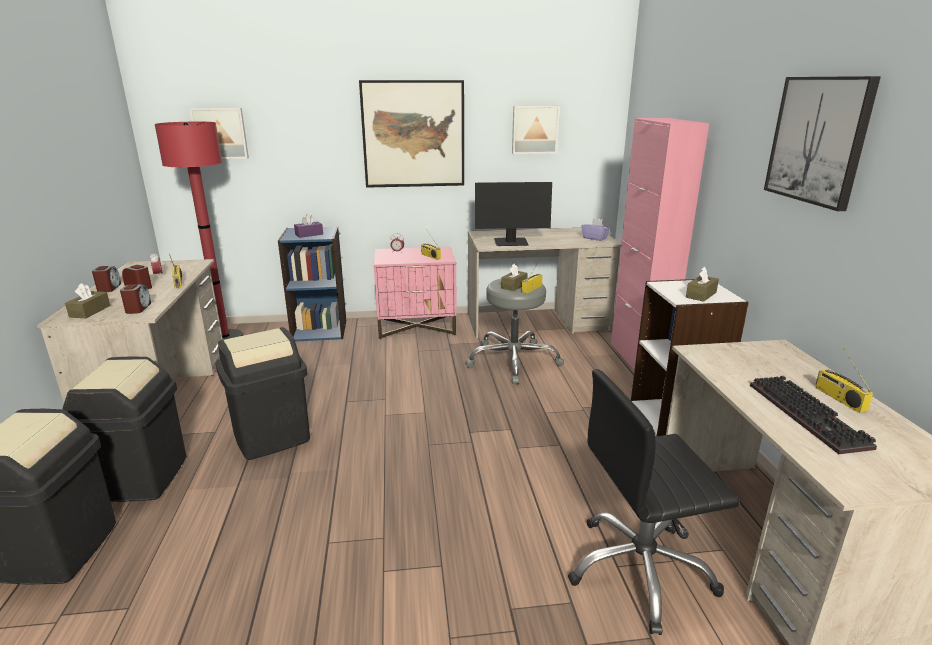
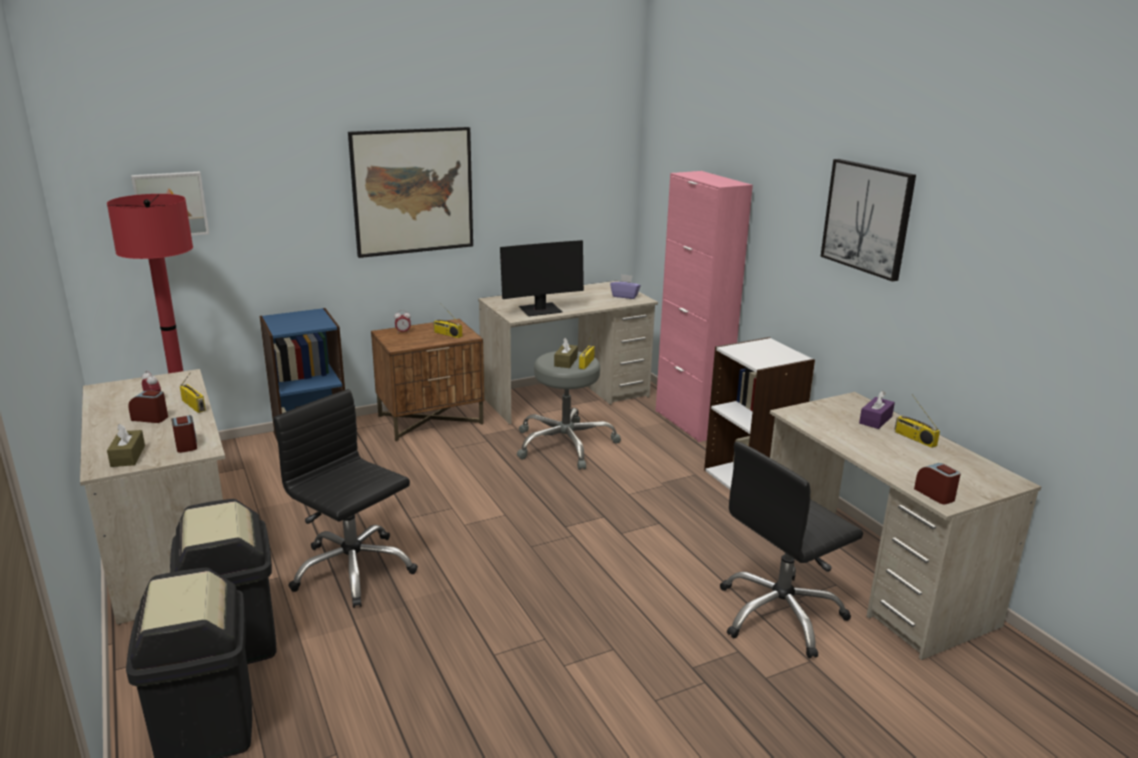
camera: 20 degrees left, 0 degrees up
(109, 288) = (110, 424): alarm clock -> alarm clock (935, 494)
(271, 436) = (352, 570): black trash can -> black office chair
(309, 234) = (301, 323): purple tissue box -> purple tissue box (875, 420)
(417, 327) = (431, 420): pink nightstand -> brown nightstand
(534, 129) = (547, 178): picture -> none
(701, 295) = (772, 356): brown tissue box -> none
(810, 416) = (901, 456): keyboard -> none

